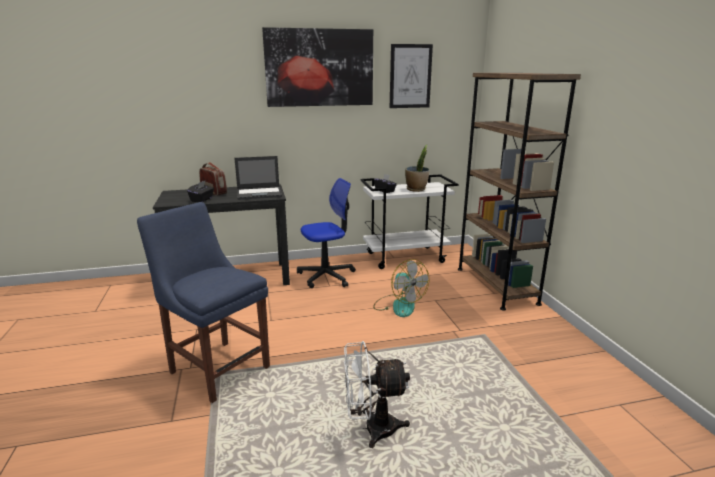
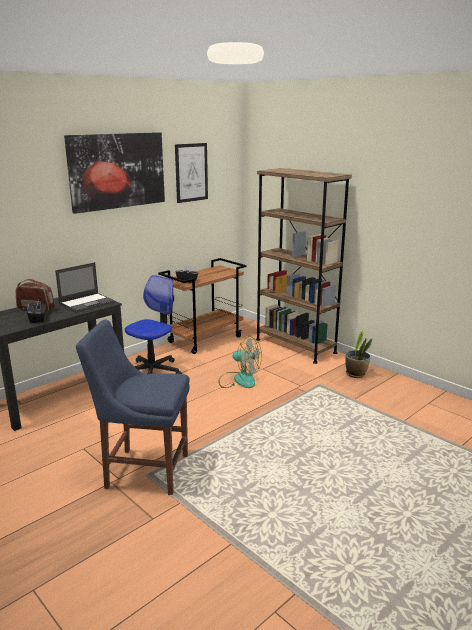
camera: 30 degrees left, 0 degrees up
(371, 429) = (305, 467): white fan -> none
(405, 257) = (205, 339): white cart -> brown cart
(416, 189) = (211, 275): potted plant -> potted plant (356, 374)

